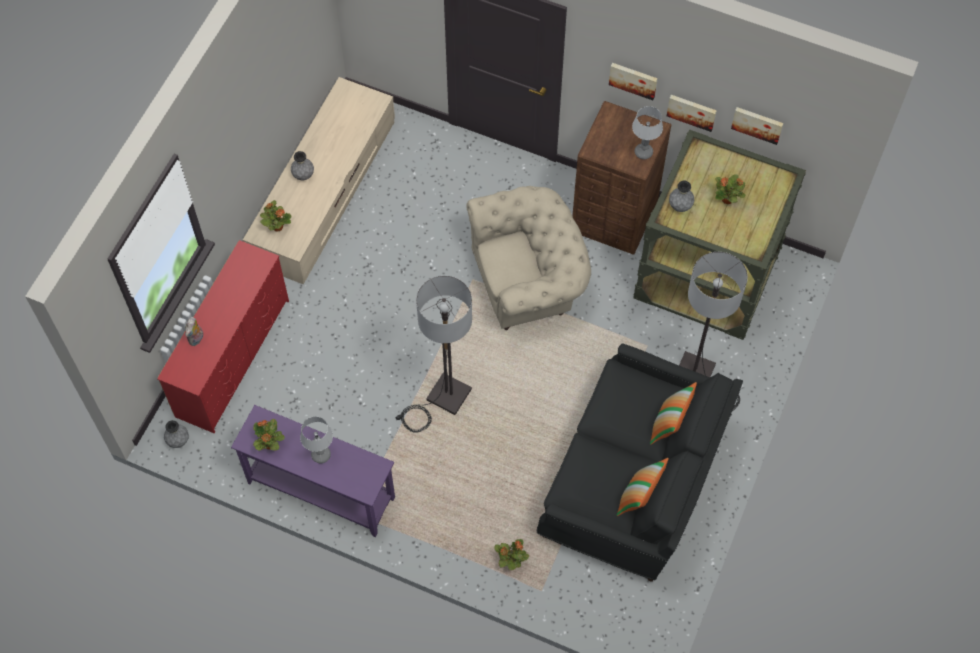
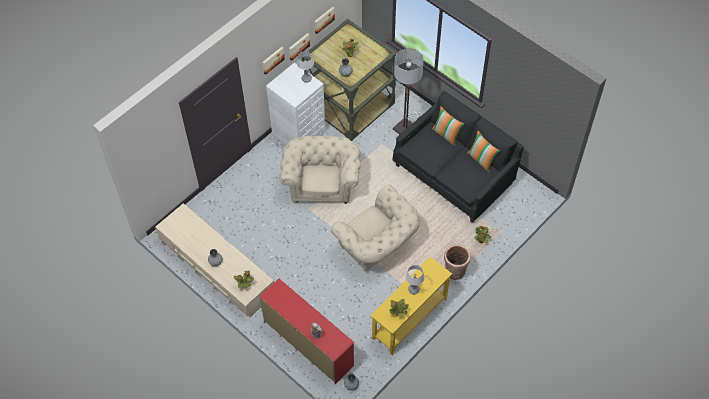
camera: 70 degrees left, 5 degrees down
(320, 490) = (409, 319): purple console table -> yellow console table
(432, 535) = (454, 272): none -> basket
(439, 402) = (377, 247): floor lamp -> beige armchair
(614, 217) = (299, 133): brown dresser -> white dresser

